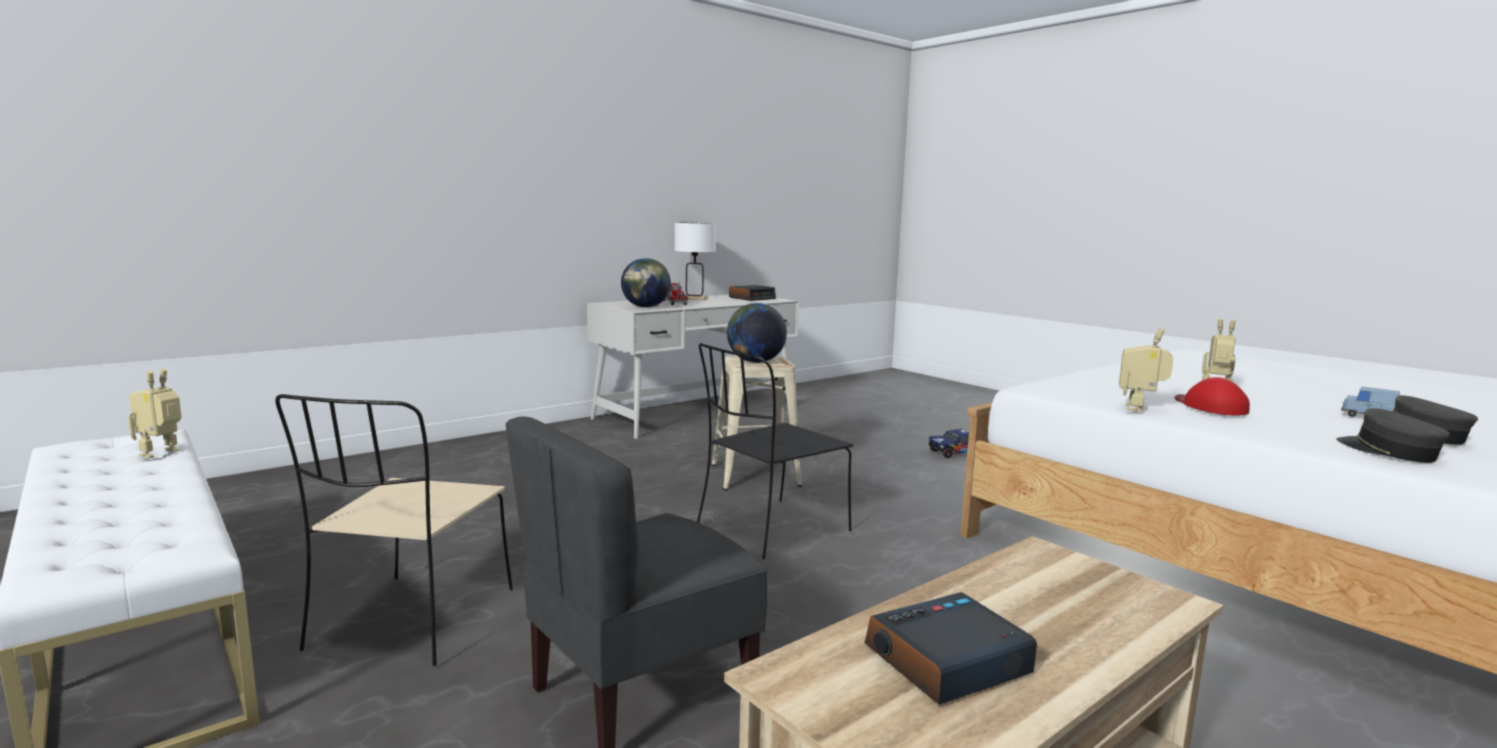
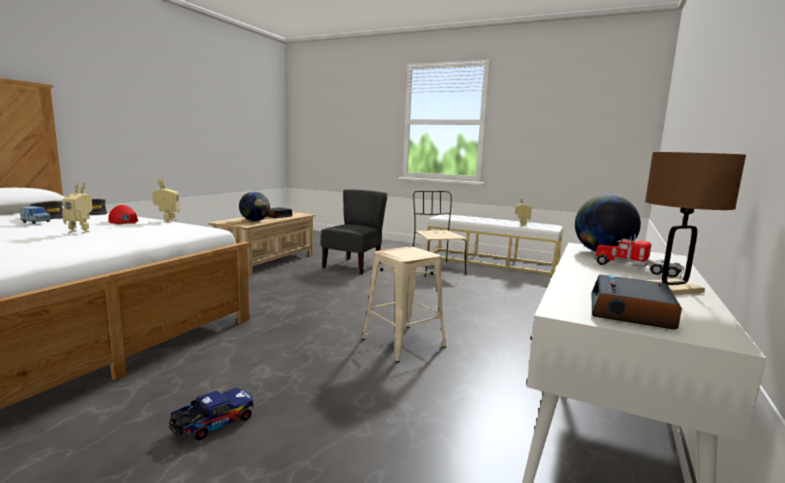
camera: 155 degrees right, 0 degrees up
(694, 298) = (673, 288): white table lamp -> brown table lamp
(755, 362) = (407, 252): globe -> globe (255, 221)
(770, 529) = (357, 308): black chair -> none

